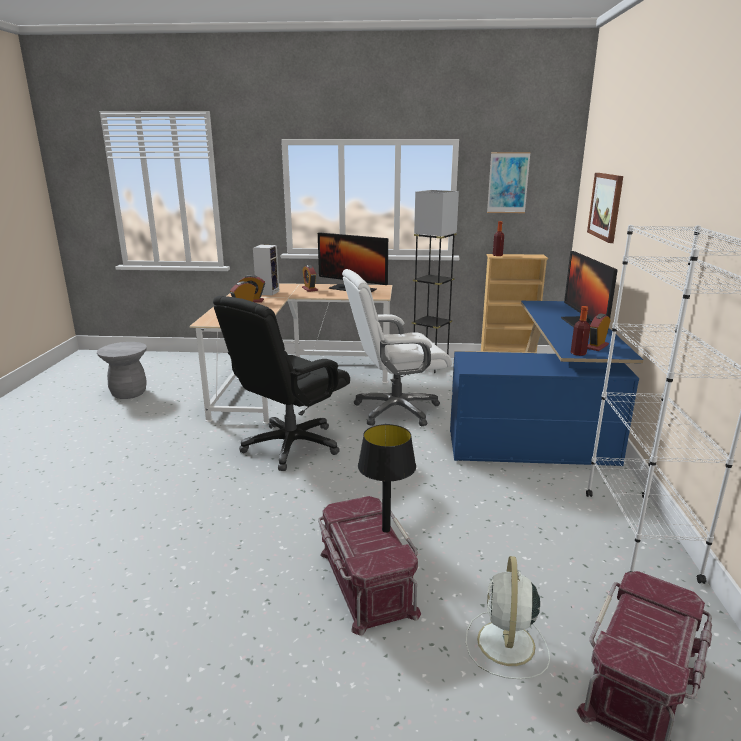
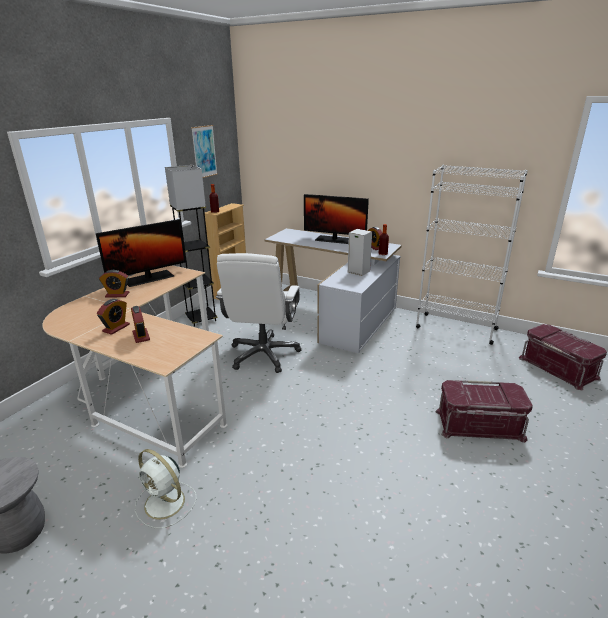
camera: 65 degrees left, 5 degrees up
(267, 292) = (93, 316): speaker -> speaker (357, 271)
(291, 446) = (282, 420): black office chair -> none
(386, 529) = (481, 386): black table lamp -> none
(506, 645) = (536, 393): white fan -> white fan (166, 504)
(543, 428) = (335, 313): blue desk -> white desk
(606, 206) = (300, 160): picture -> none

